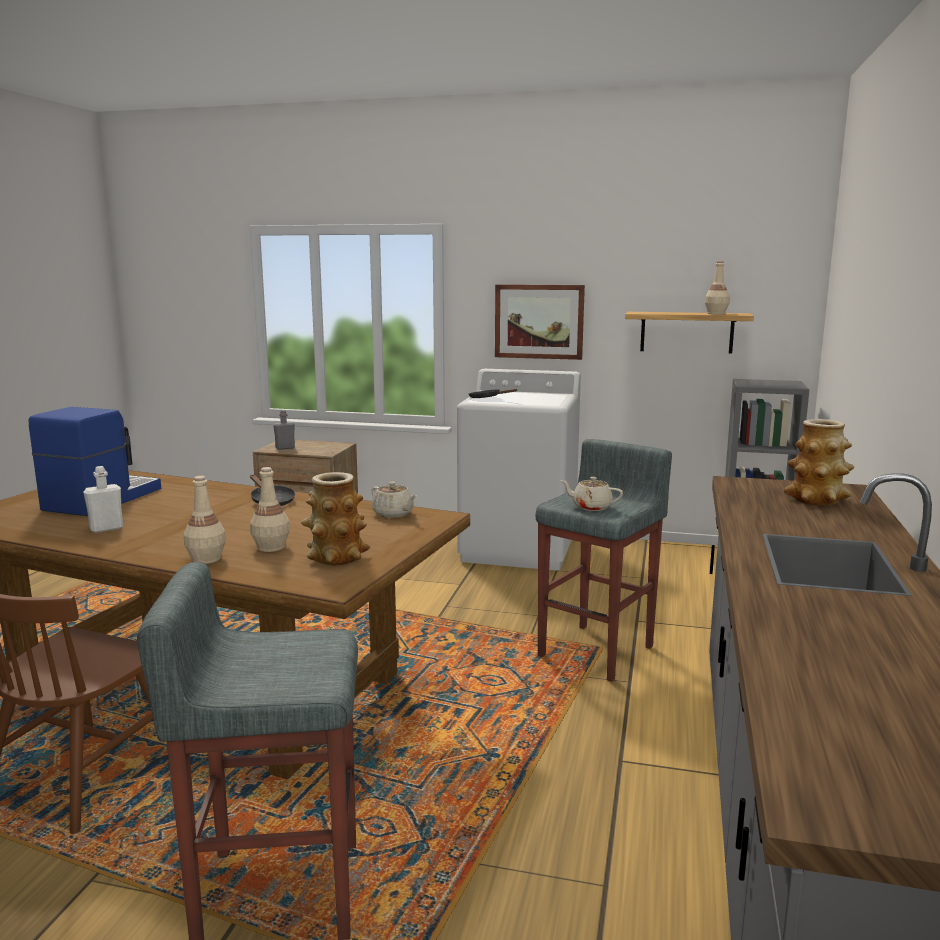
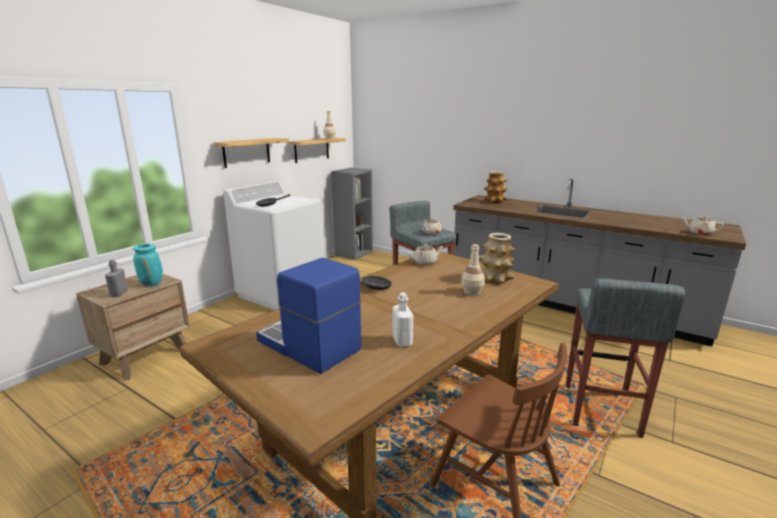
camera: 70 degrees left, 5 degrees up
(206, 559) = (487, 309): beige bottle -> none
(315, 451) = (152, 284): none -> turquoise vase
(539, 321) = (246, 152): picture -> shelf
(824, 749) = (699, 233): none -> beige teapot

